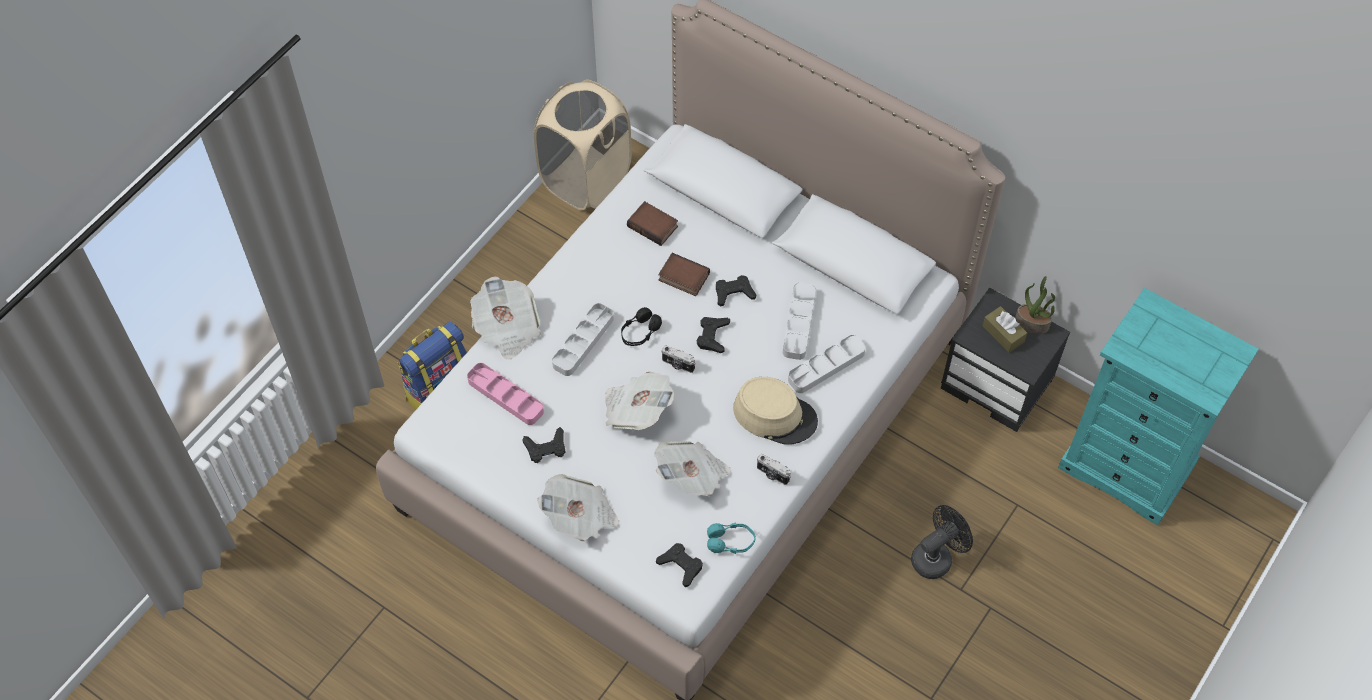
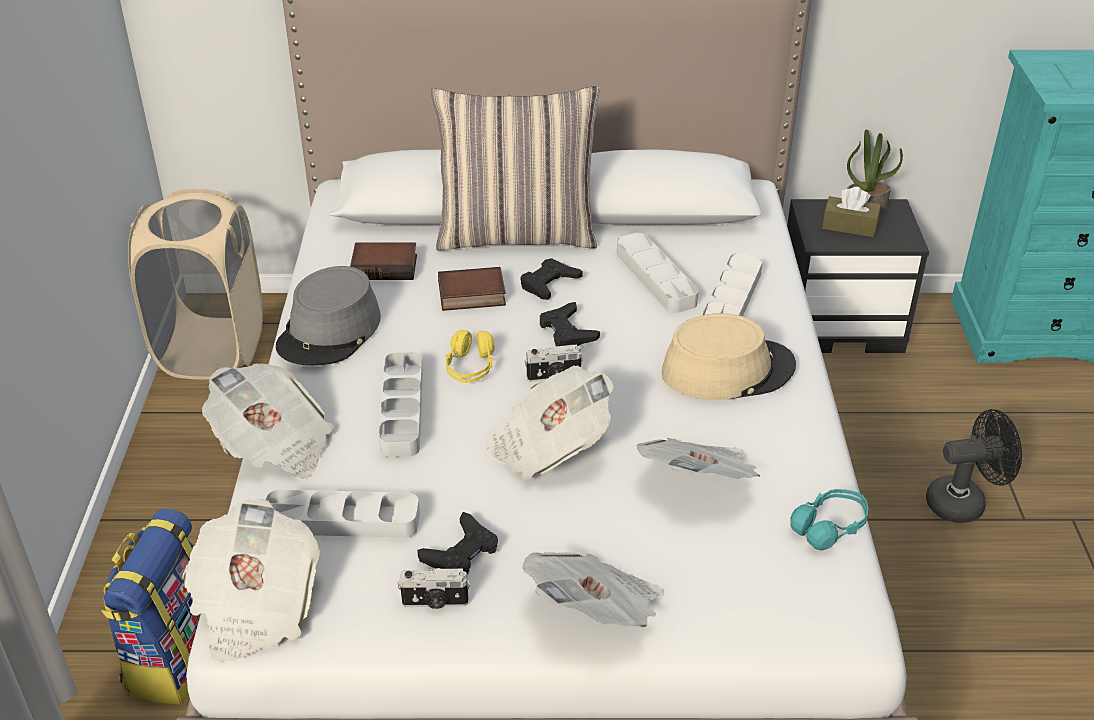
camera: 35 degrees left, 20 degrees down
(438, 420) = (254, 607): none -> newspaper
(505, 396) = (342, 520): pink tray -> grey tray
(588, 262) = (330, 331): none -> grey hat
(640, 332) = (470, 368): black headphones -> yellow headphones
(680, 565) = (798, 592): black game controller -> none
(749, 241) = (517, 234): none -> pillow
(772, 475) = (794, 429): camera -> camera (435, 603)
(936, 557) = (964, 502): black fan -> black fan turned 60 degrees clockwise

